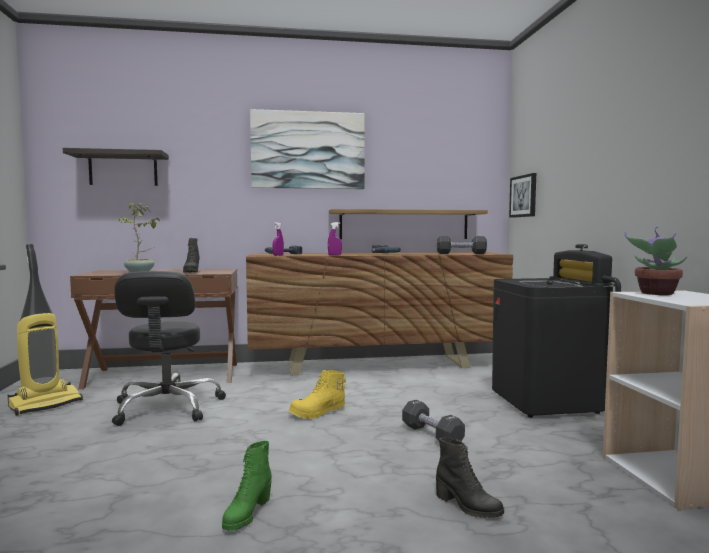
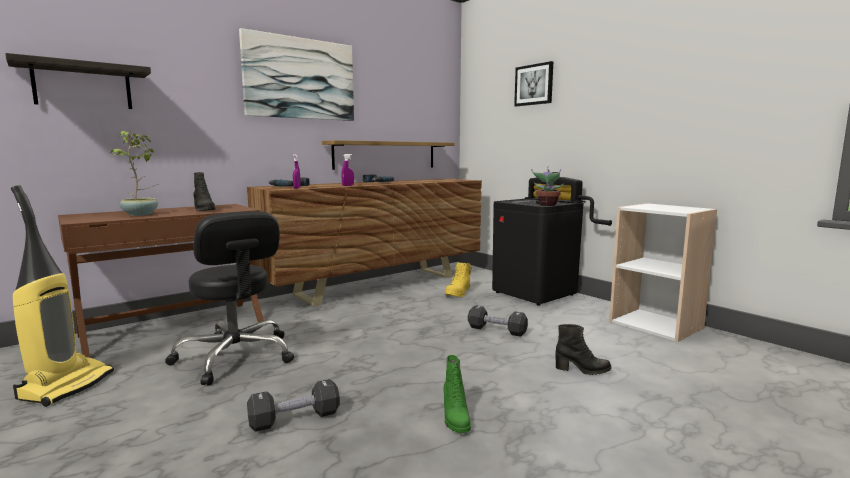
camera: 30 degrees left, 5 degrees up
(318, 413) = (389, 332): yellow boot -> yellow boot (458, 293)
(461, 253) = (442, 181): black dumbbell -> black dumbbell (295, 419)
(523, 196) = (480, 131): picture -> picture (534, 85)
(655, 293) = (644, 206): potted plant -> potted plant (547, 205)

